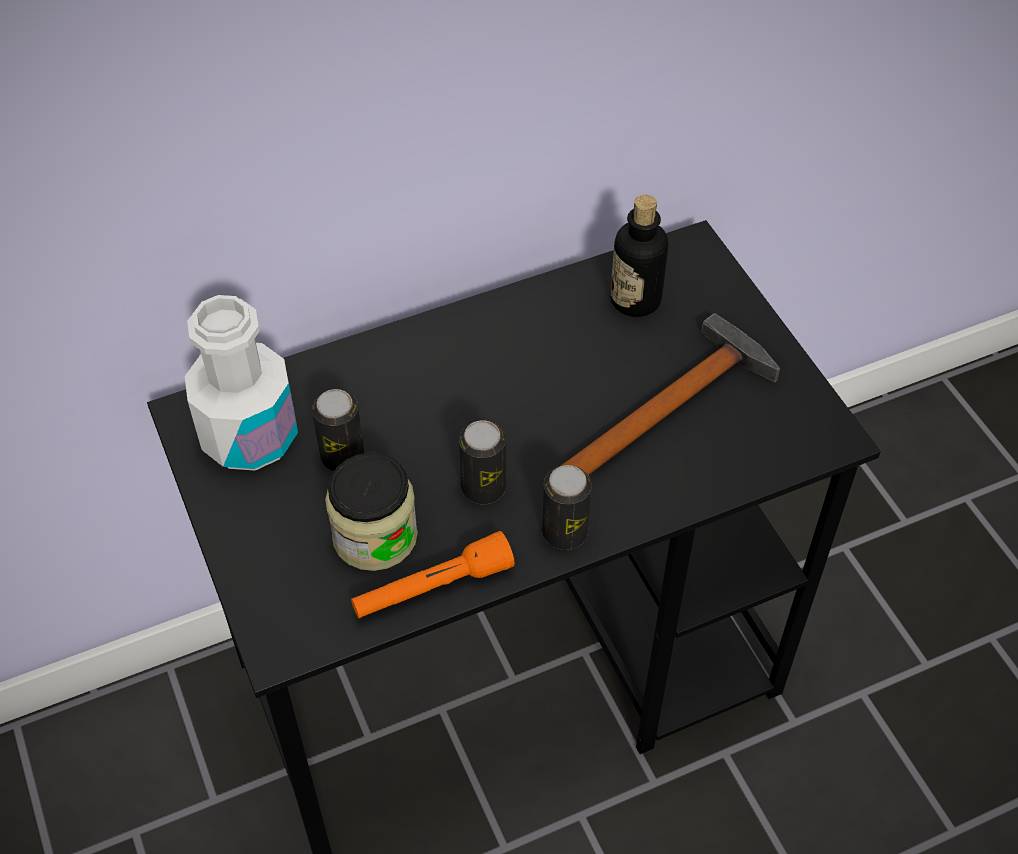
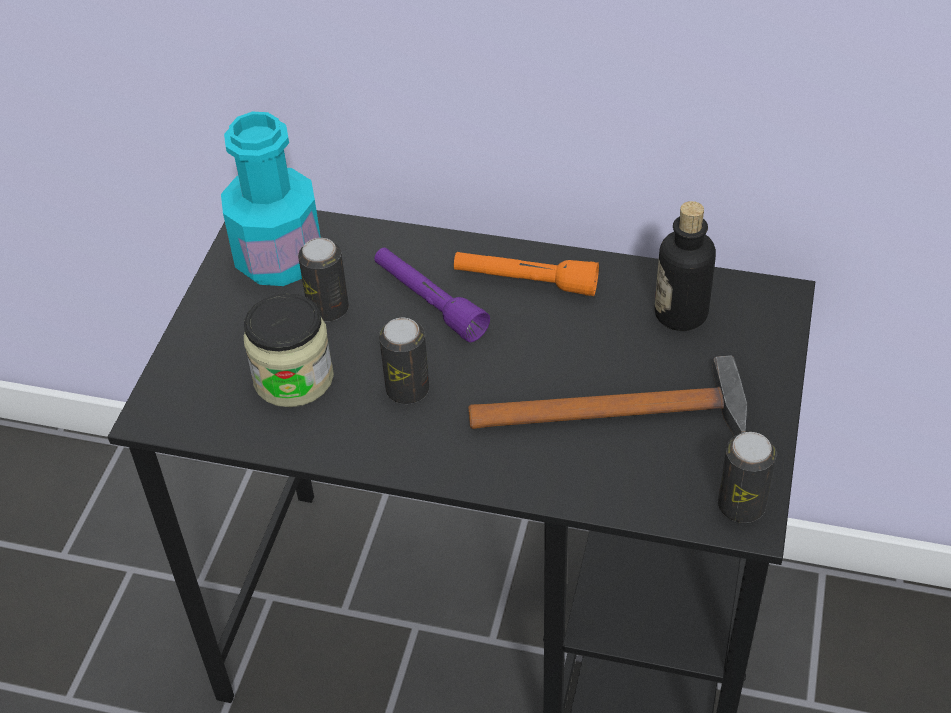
camera: 40 degrees right, 5 degrees down
(250, 436) = (279, 259): white bottle -> turquoise bottle
(425, 402) = (429, 302): none -> purple flashlight
(432, 588) = (296, 440): orange flashlight -> orange flashlight (525, 282)
(564, 532) = (435, 459): can -> can (741, 506)

